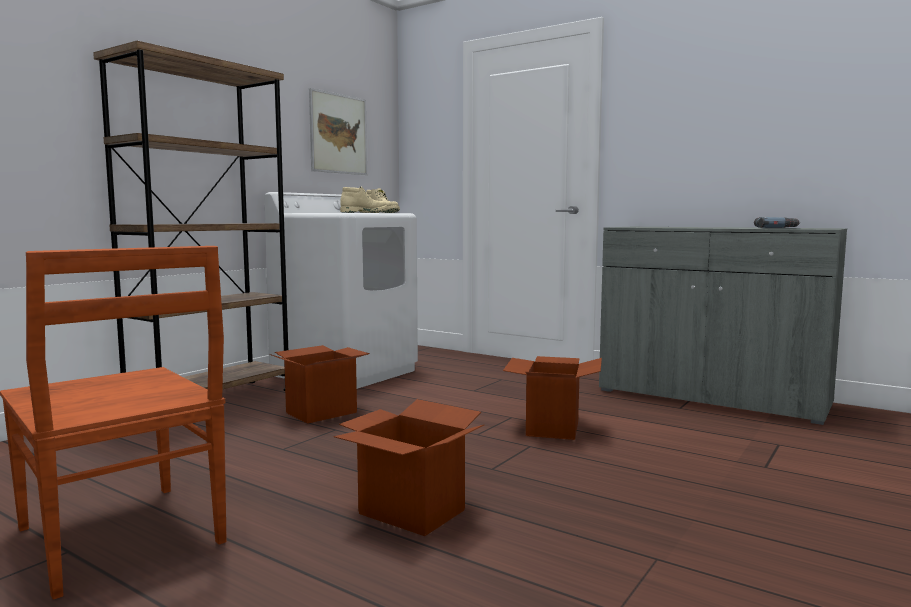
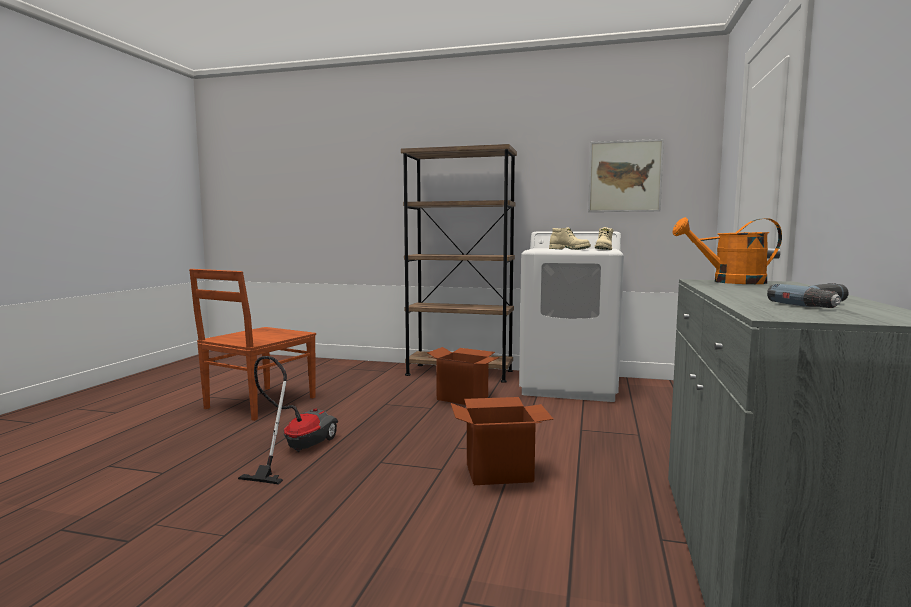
camera: 70 degrees right, 0 degrees up
(411, 512) = (295, 450): cardboard box -> vacuum cleaner
(635, 226) = (729, 282): none -> orange watering can

